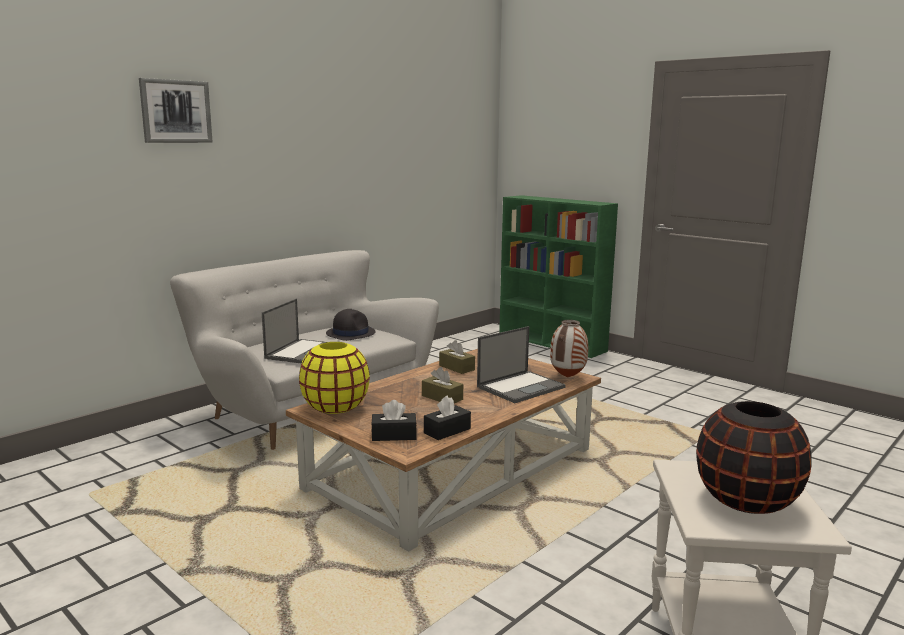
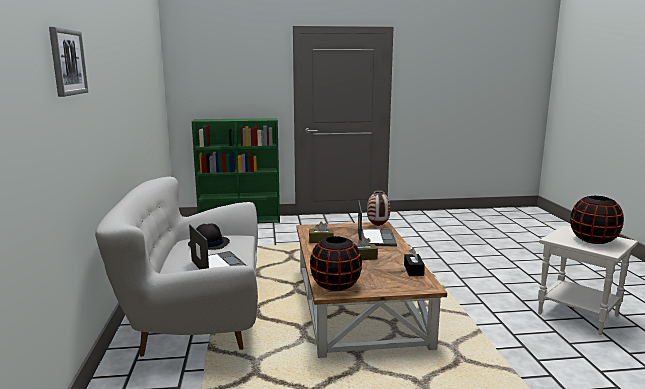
camera: 50 degrees left, 0 degrees up
(335, 408) = (335, 285): yellow vase -> black vase
(394, 435) = (403, 283): black tissue box -> none

